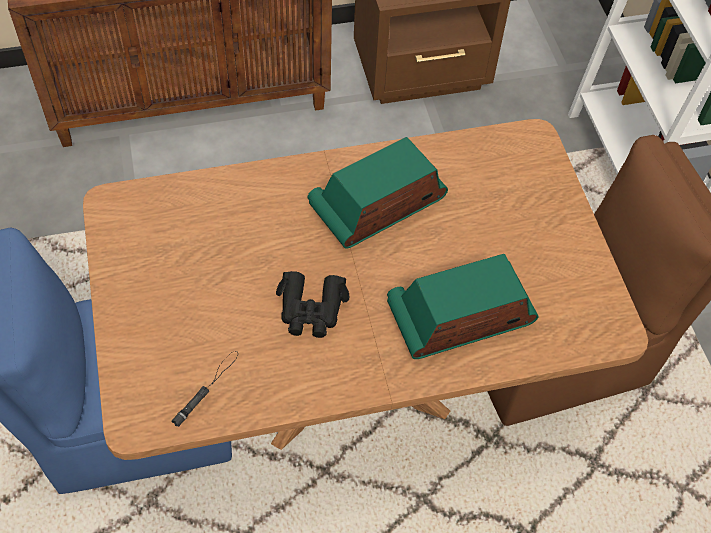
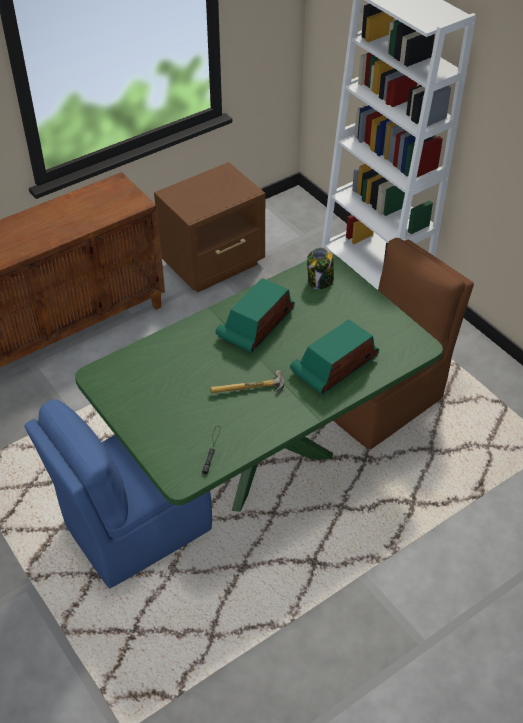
camera: 20 degrees left, 10 degrees down
(311, 310) = (249, 391): black binoculars -> hammer
(349, 381) = (262, 458): brown dining table -> green dining table
(509, 164) = (320, 281): none -> jar

